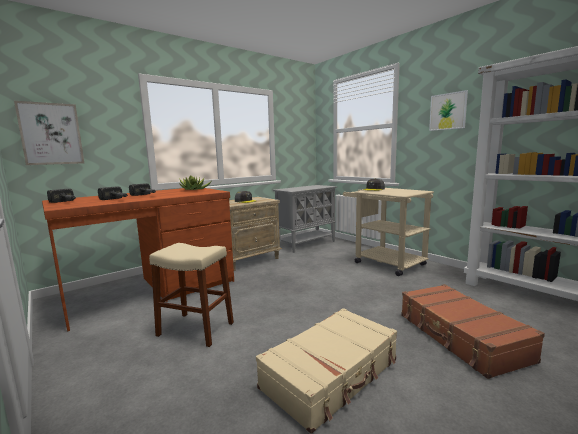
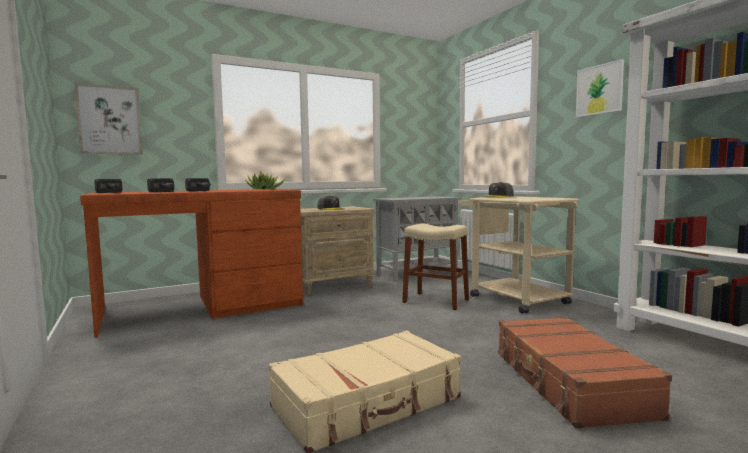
camera: 10 degrees right, 5 degrees down
(195, 329) = (231, 347): beige stool -> beige stool (435, 301)

